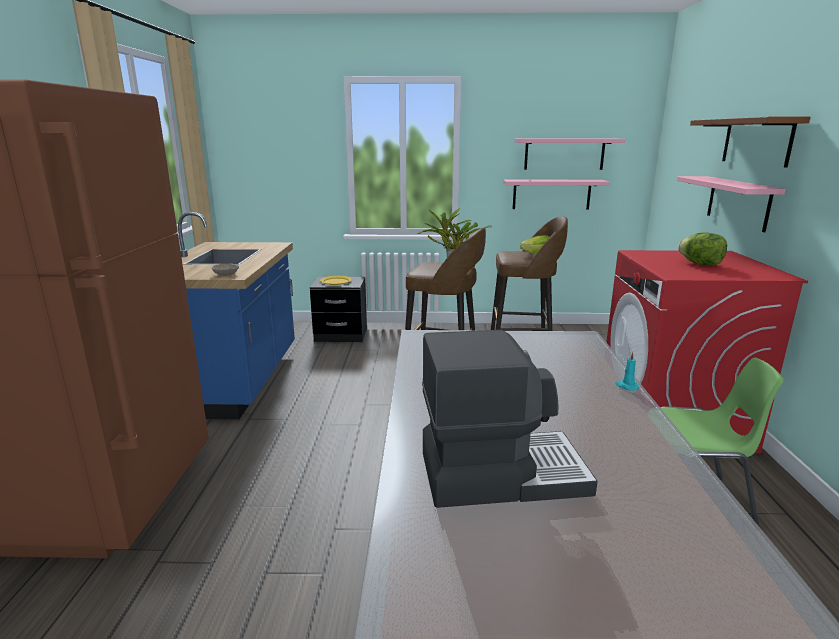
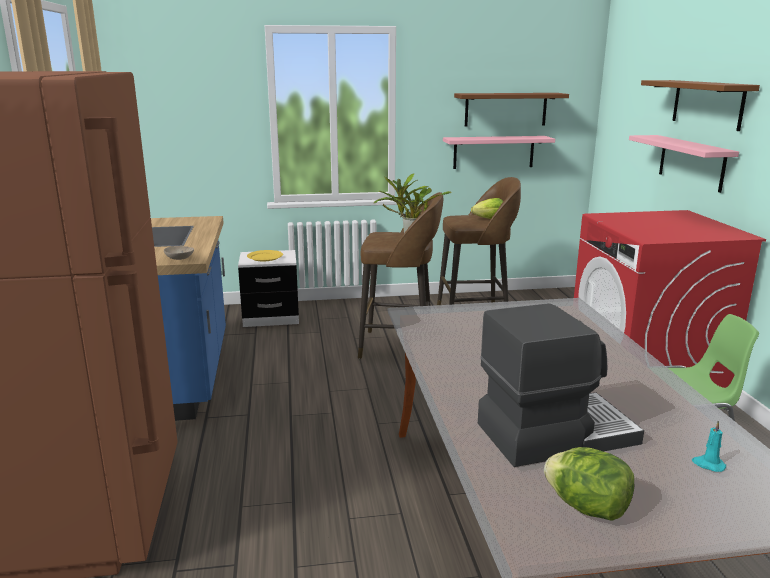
camera: 10 degrees left, 0 degrees up
(341, 335) = (271, 317): black nightstand -> white nightstand
(564, 154) = (505, 109): pink shelf -> brown shelf
(626, 386) = (629, 348): turquoise candle -> turquoise candle (708, 464)
(700, 264) = (666, 226): lettuce -> lettuce (587, 508)

